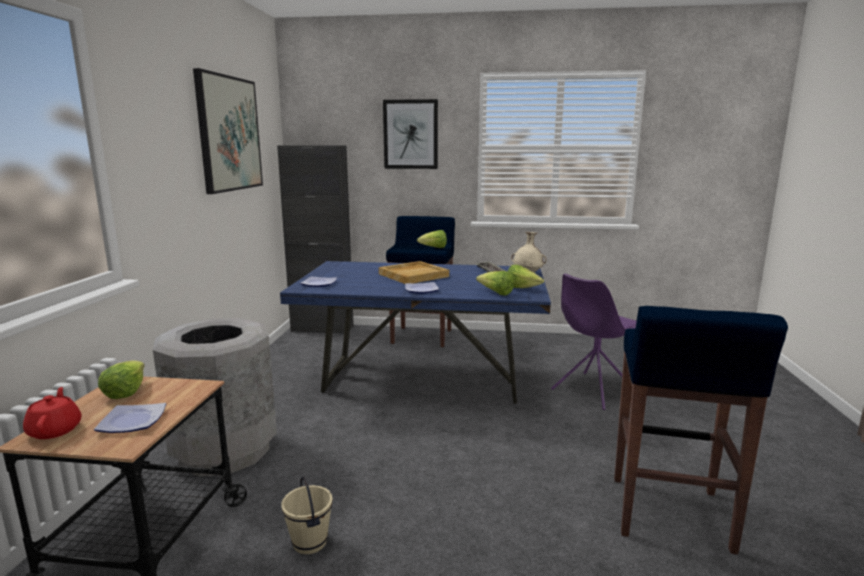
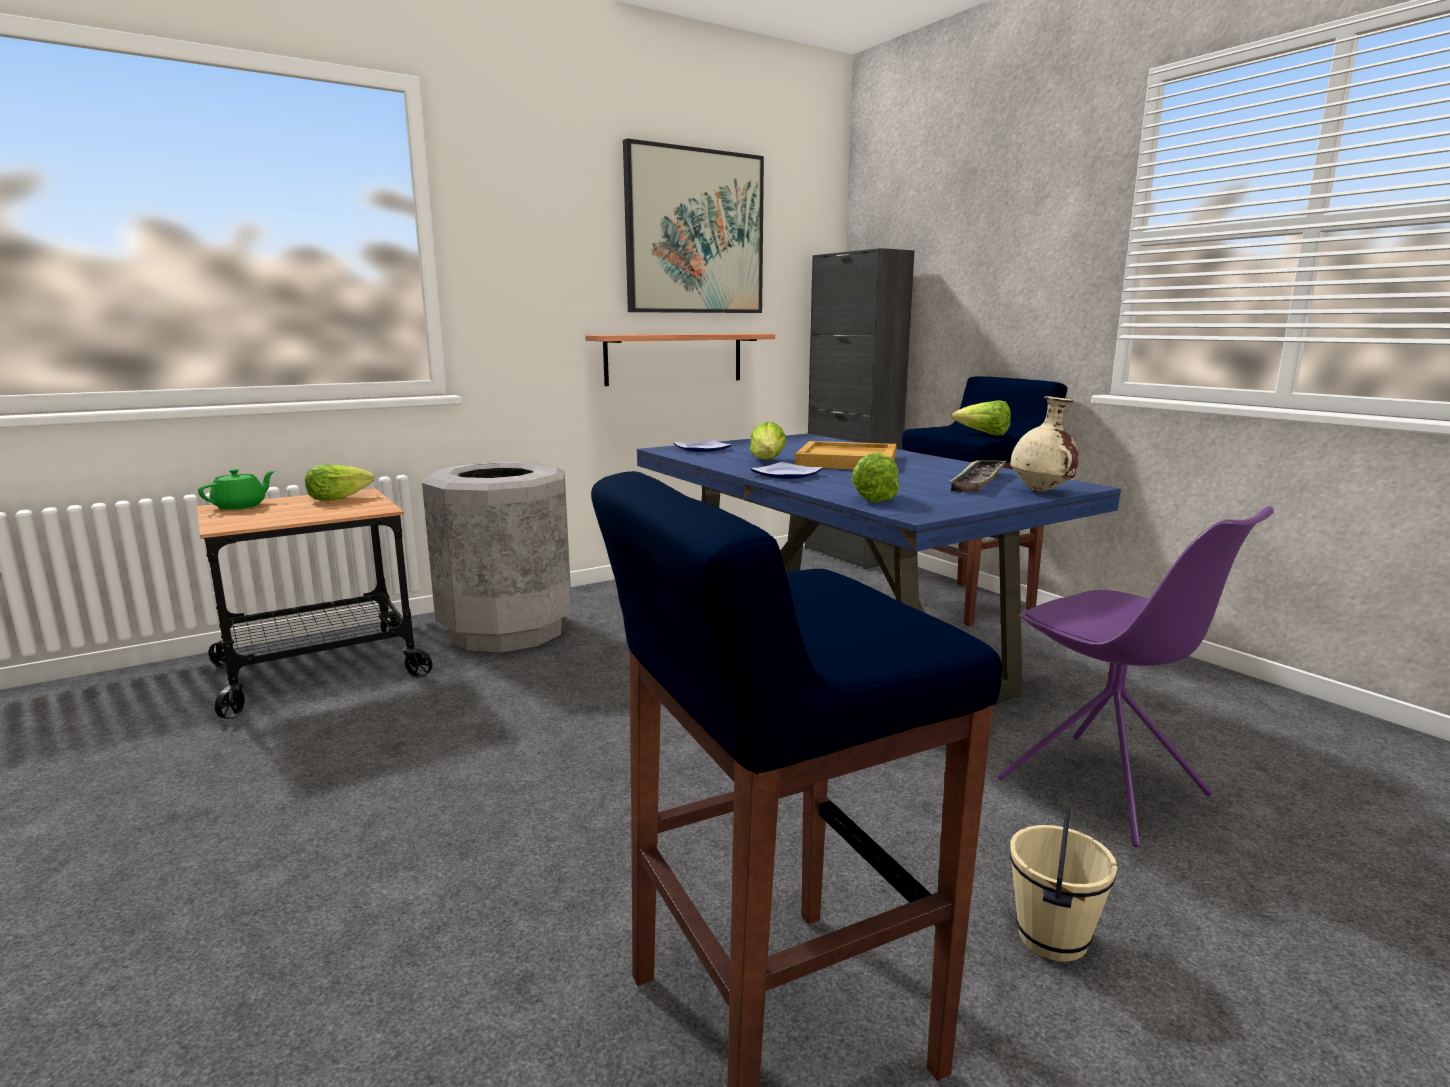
camera: 50 degrees right, 0 degrees up
(55, 430) = (241, 506): red teapot -> green teapot
(134, 421) = (277, 515): plate -> none
(229, 223) = (674, 358): none -> shelf
(309, 543) = (387, 736): beige bucket -> beige bucket (1050, 937)
(410, 134) = (1012, 221): picture -> none
(522, 288) = (941, 502): lettuce -> lettuce (767, 461)
(592, 391) = (1106, 789): purple chair -> purple chair turned 135 degrees counterclockwise

